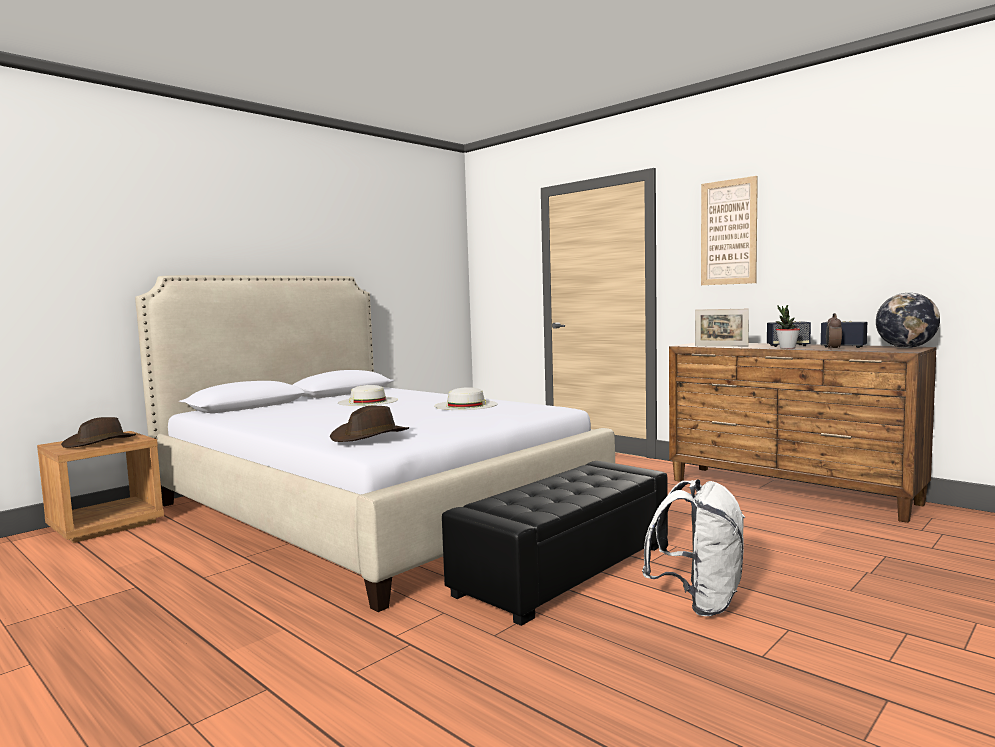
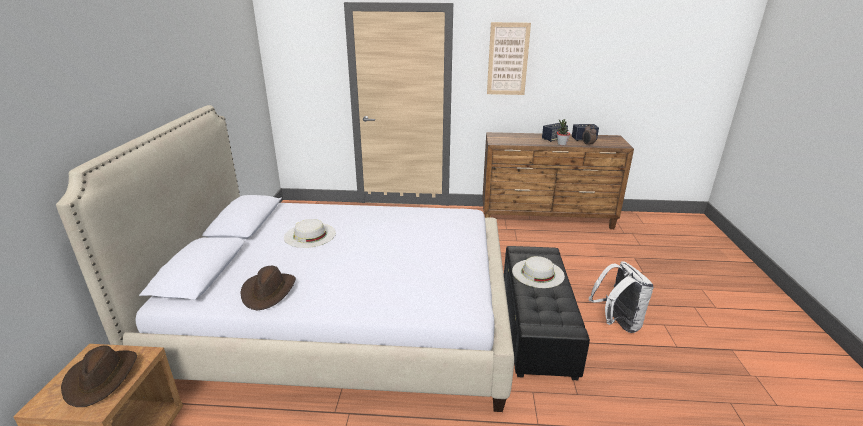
camera: 40 degrees left, 20 degrees up
(370, 436) = (439, 295): brown hat -> brown hat (269, 292)
(466, 405) = (401, 223): white hat -> white hat (538, 273)
(721, 346) = (519, 142): picture frame -> none
(906, 347) = (613, 138): globe -> none

